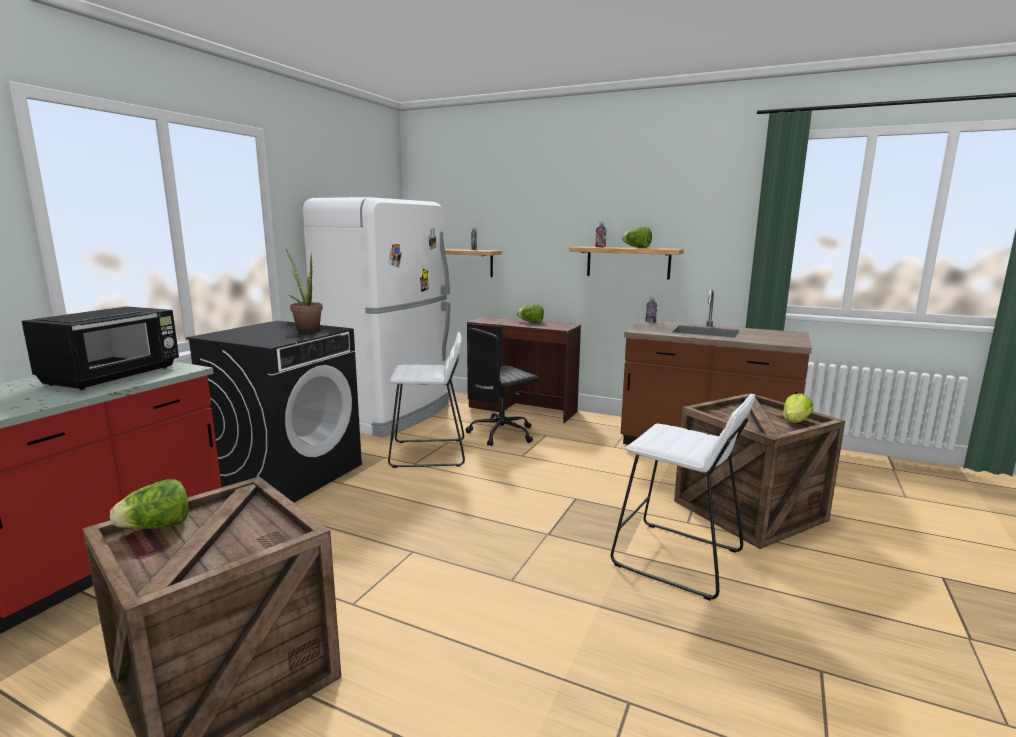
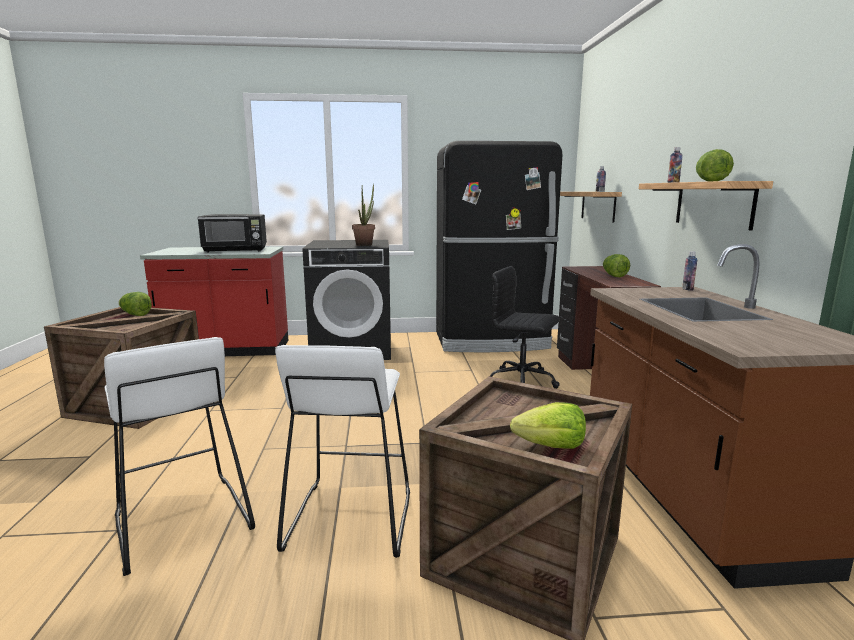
camera: 60 degrees right, 0 degrees up
(390, 414) = (491, 341): white fridge -> black fridge
(428, 453) = (438, 371): white stool -> white stool (181, 521)

